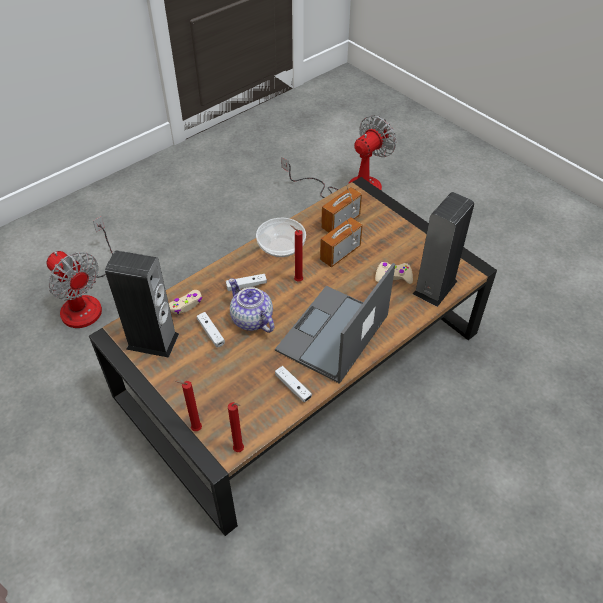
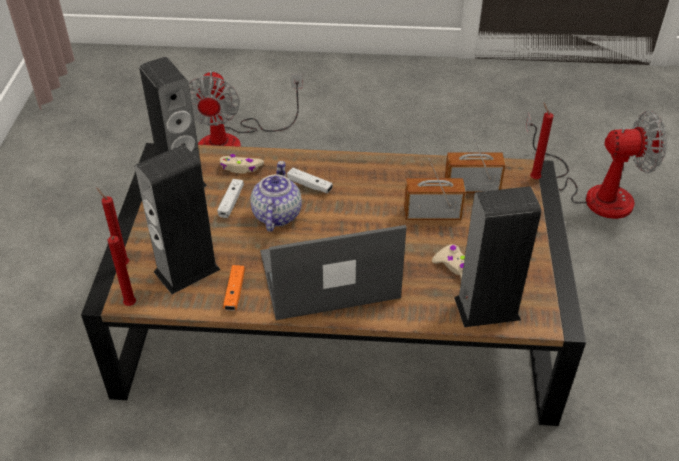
camera: 45 degrees right, 5 degrees down
(244, 398) = (187, 270): none -> speaker
(281, 246) = (384, 173): bowl -> none
(293, 387) = (234, 292): white game controller -> orange game controller
(297, 280) = (359, 210): red candle -> red candle (533, 178)

